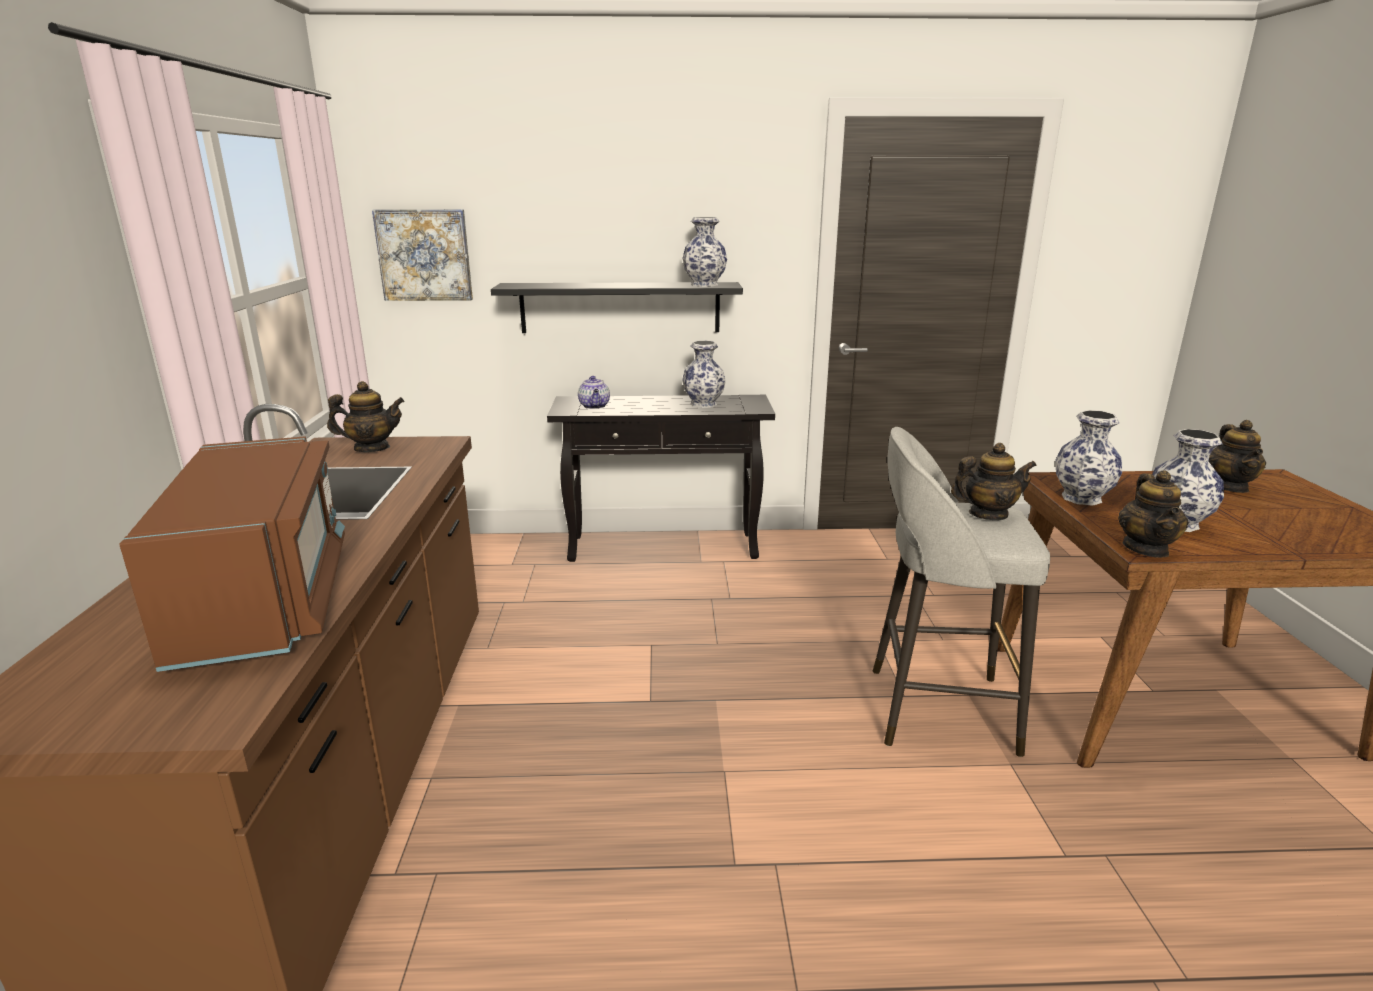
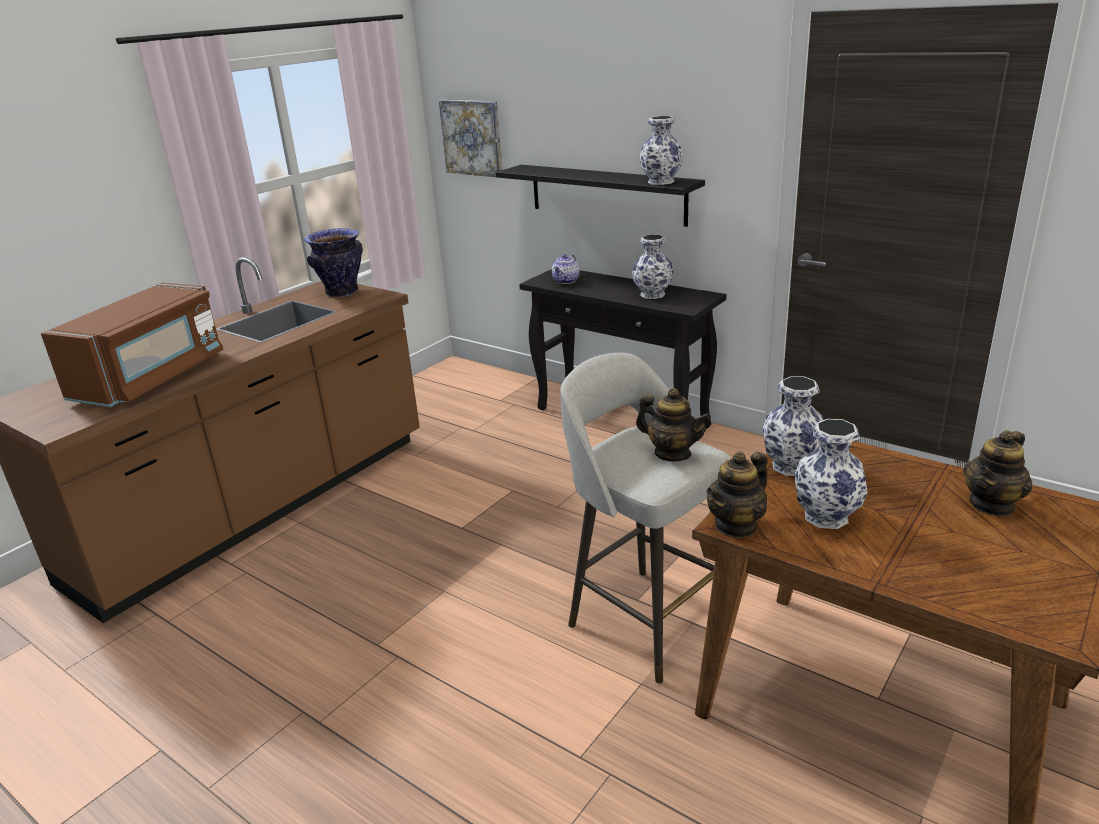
camera: 40 degrees right, 5 degrees up
(372, 448) = (341, 292): teapot -> vase

